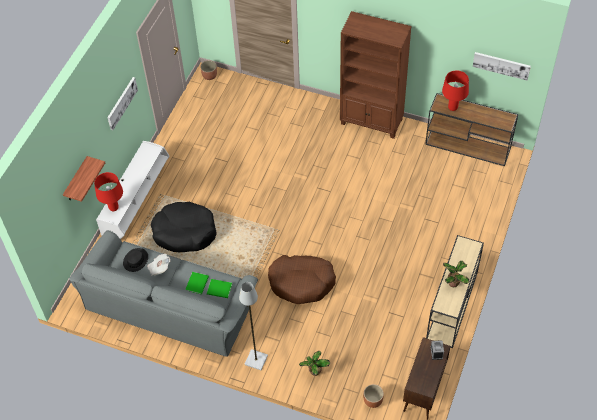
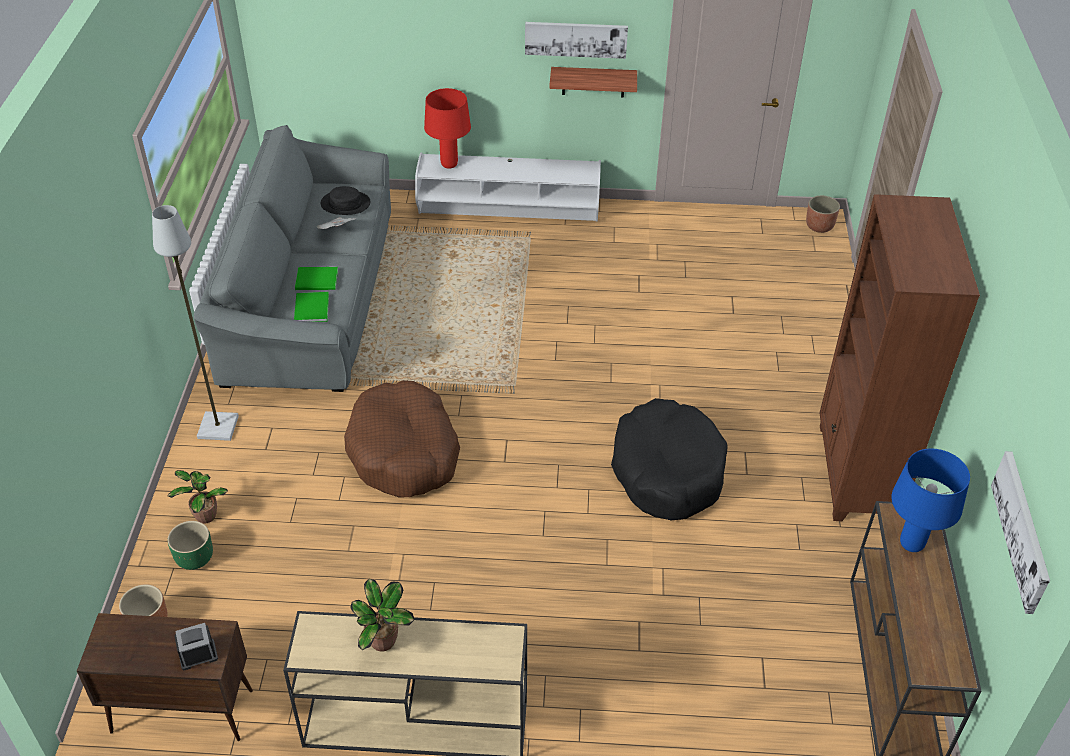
camera: 70 degrees right, 10 degrees down
(76, 180) = (401, 41): shelf -> shelf (593, 82)
(184, 232) = (463, 278): black dog bed -> black dog bed (667, 470)
(340, 379) = (194, 558): none -> green planter
(452, 108) = (911, 544): red table lamp -> blue table lamp

